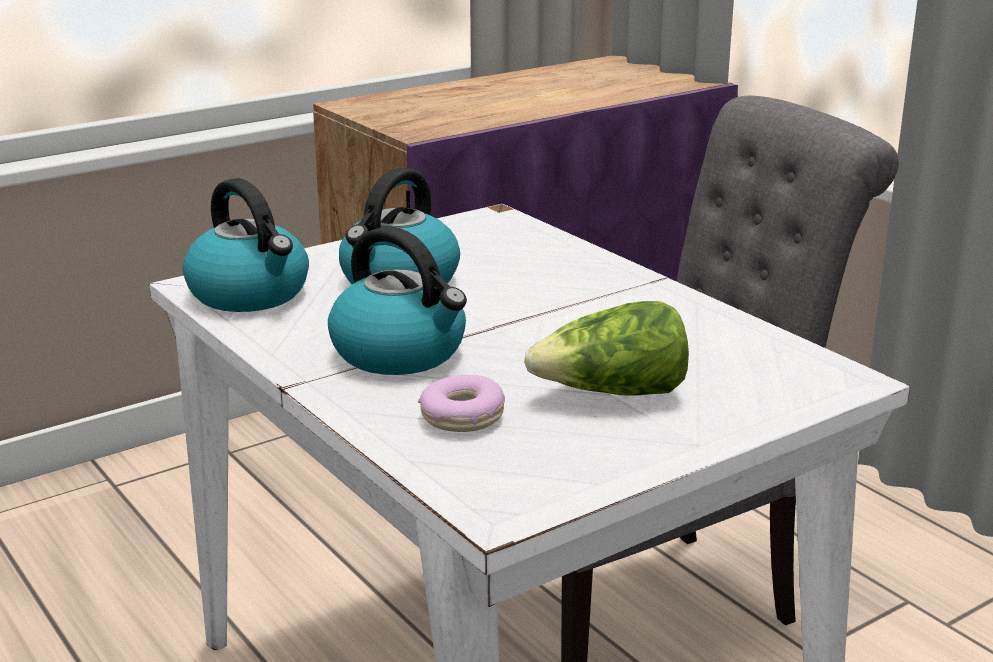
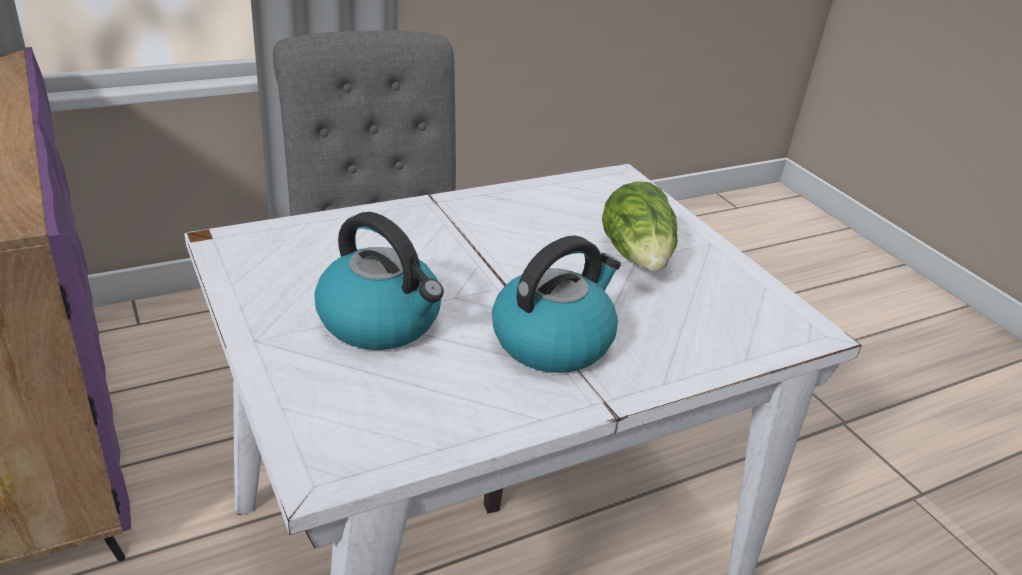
camera: 85 degrees left, 10 degrees up
(251, 294) = (373, 426): kettle -> none
(462, 418) = (676, 326): donut -> none

